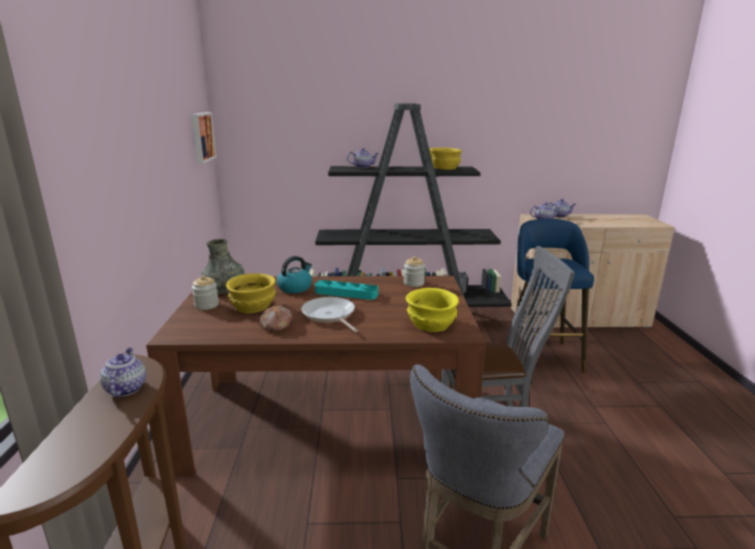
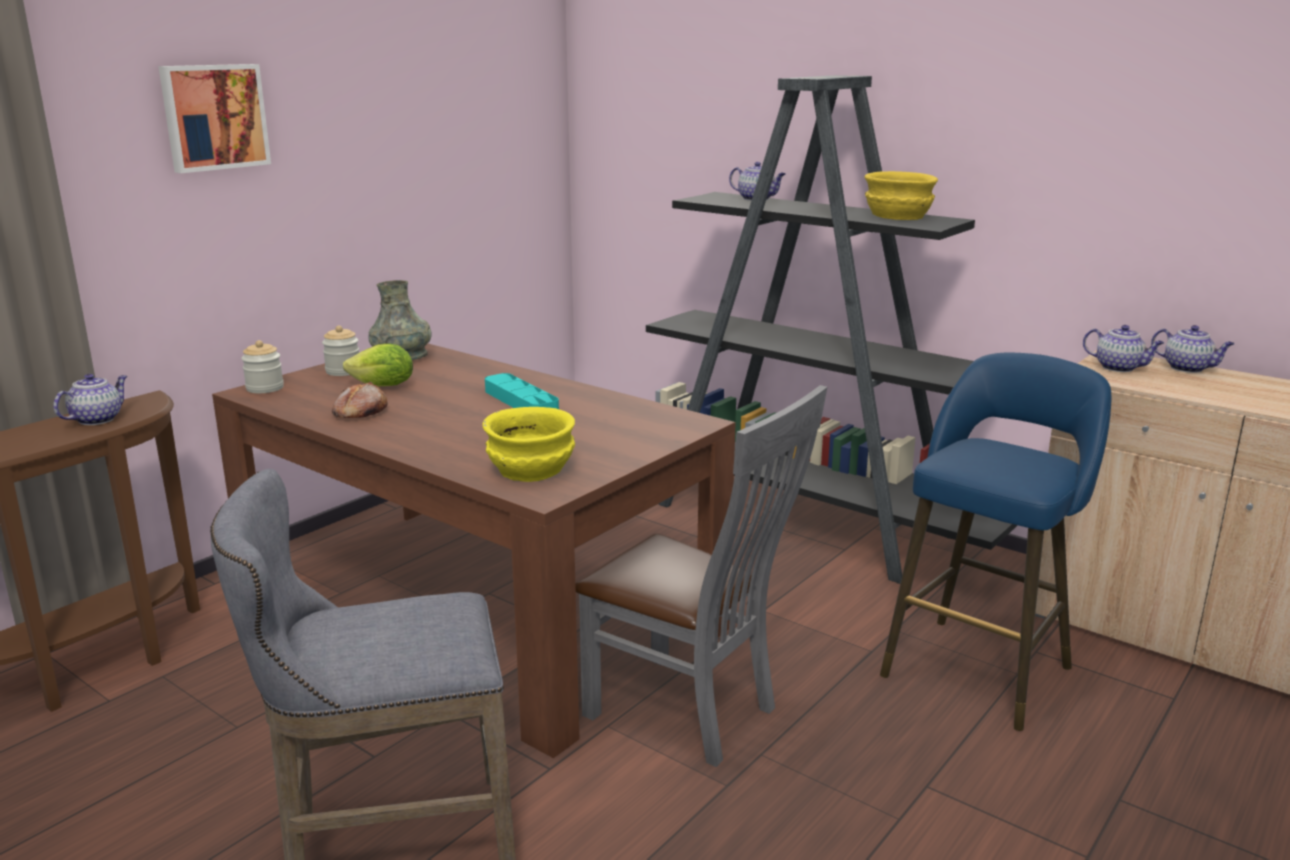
camera: 40 degrees right, 0 degrees up
(201, 137) = (525, 125): picture -> picture (214, 117)
(253, 306) = (383, 386): yellow bowl -> lettuce
(295, 287) = (478, 378): kettle -> none
(329, 315) = (438, 420): frying pan -> none
(414, 283) = (643, 415): jar -> jar (265, 388)

